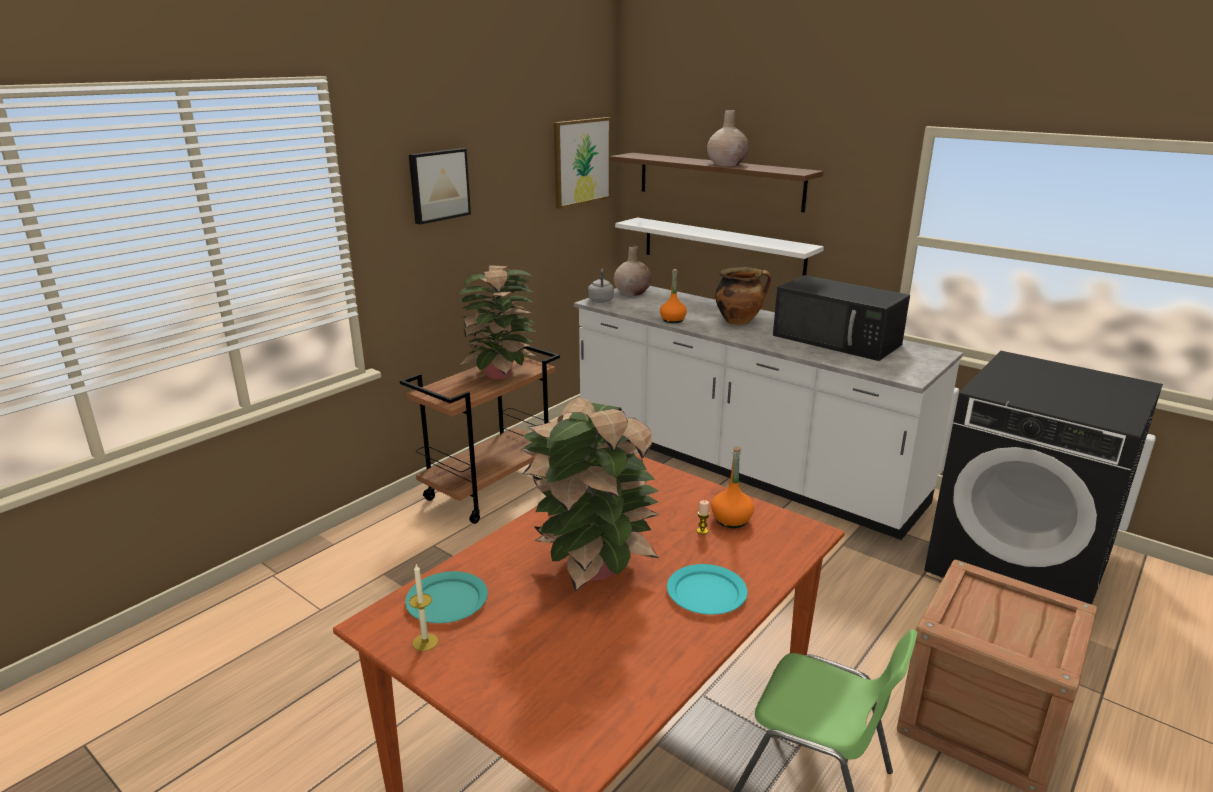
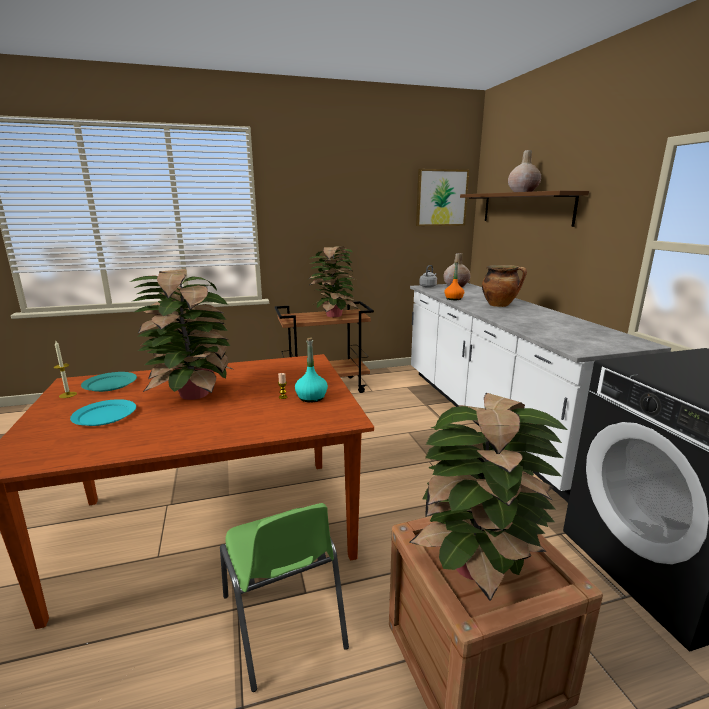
camera: 35 degrees right, 5 degrees down
(438, 185) = (322, 198): picture -> none
(706, 592) = (221, 423): turquoise plate -> turquoise plate (105, 415)
(722, 249) = (522, 260): white shelf -> none
(731, 520) = (311, 397): orange bottle -> turquoise bottle
(838, 340) = (559, 323): black microwave -> none
(1010, 631) = (474, 569): none -> potted plant

